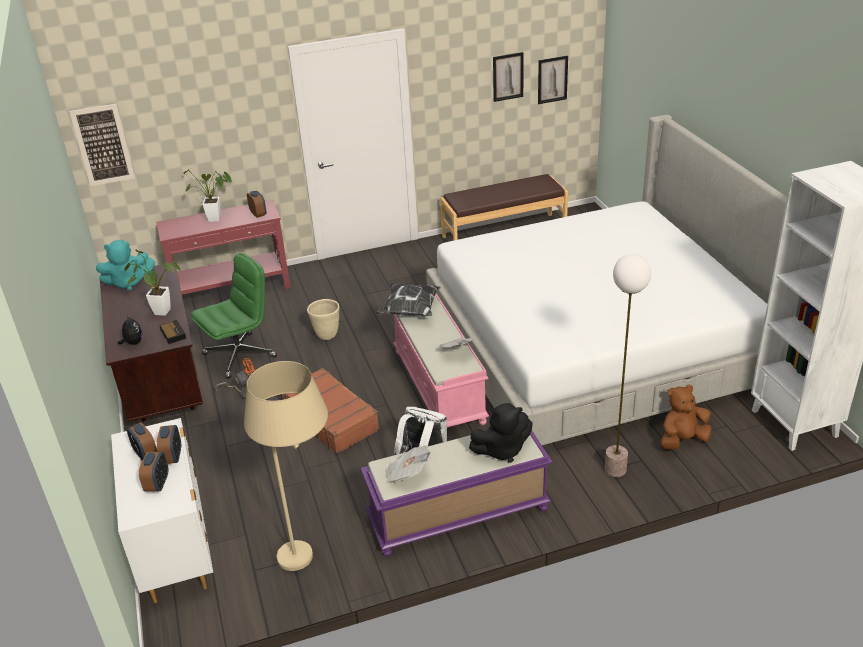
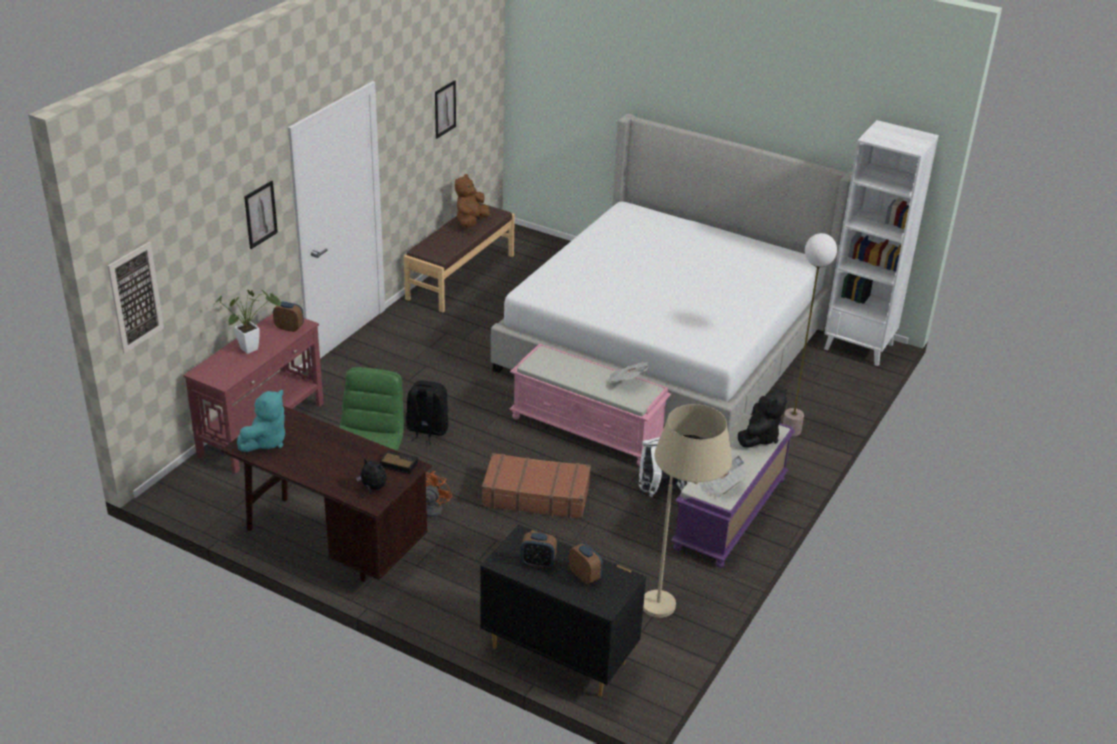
camera: 45 degrees left, 0 degrees up
(159, 312) = (348, 453): potted plant -> none
(172, 457) = (563, 553): alarm clock -> none
(176, 549) = (558, 654): white dresser -> black dresser
(326, 335) = (426, 430): beige planter -> black backpack
(409, 311) = (539, 366): pillow -> none
(552, 79) = (473, 102): picture -> picture (260, 214)
(682, 440) = (807, 390): brown plush toy -> brown plush toy (471, 222)

